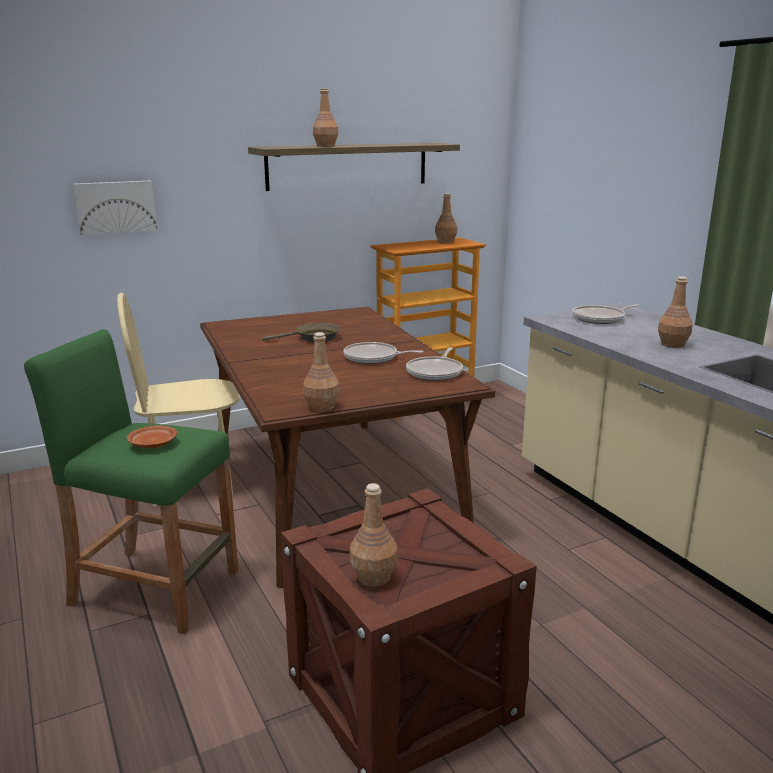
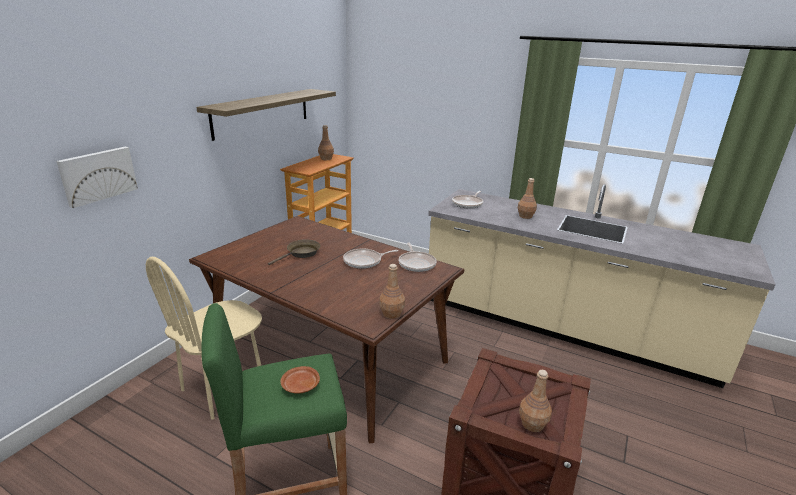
camera: 35 degrees left, 5 degrees up
(325, 146) = (258, 102): brown bottle -> none

